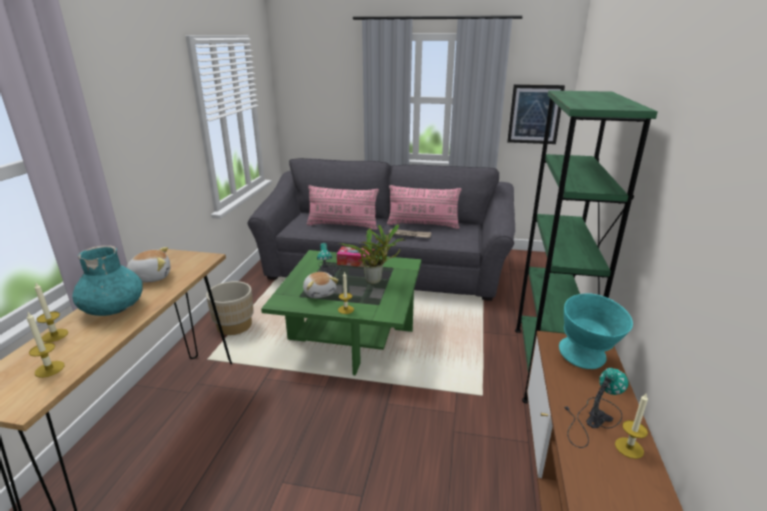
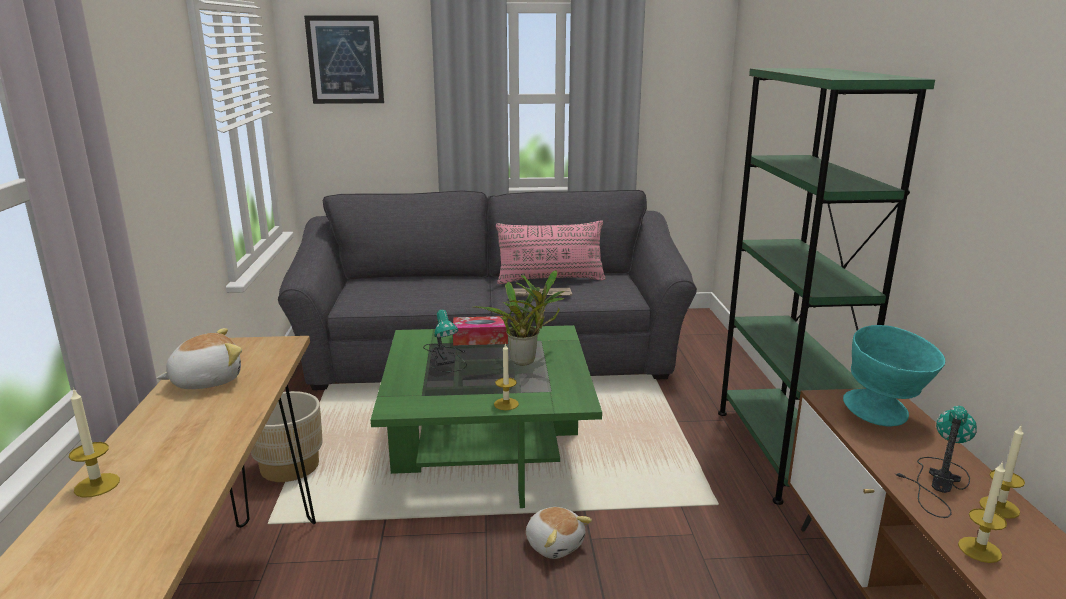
camera: 15 degrees left, 5 degrees down
(49, 369) = (130, 534): candle -> candle (979, 549)
(114, 307) = (175, 431): turquoise vase -> none
(320, 293) = (451, 386): plush toy -> plush toy (554, 544)
(342, 225) = (430, 291): pink pillow -> none
(534, 114) = (681, 114): picture -> picture (345, 60)

